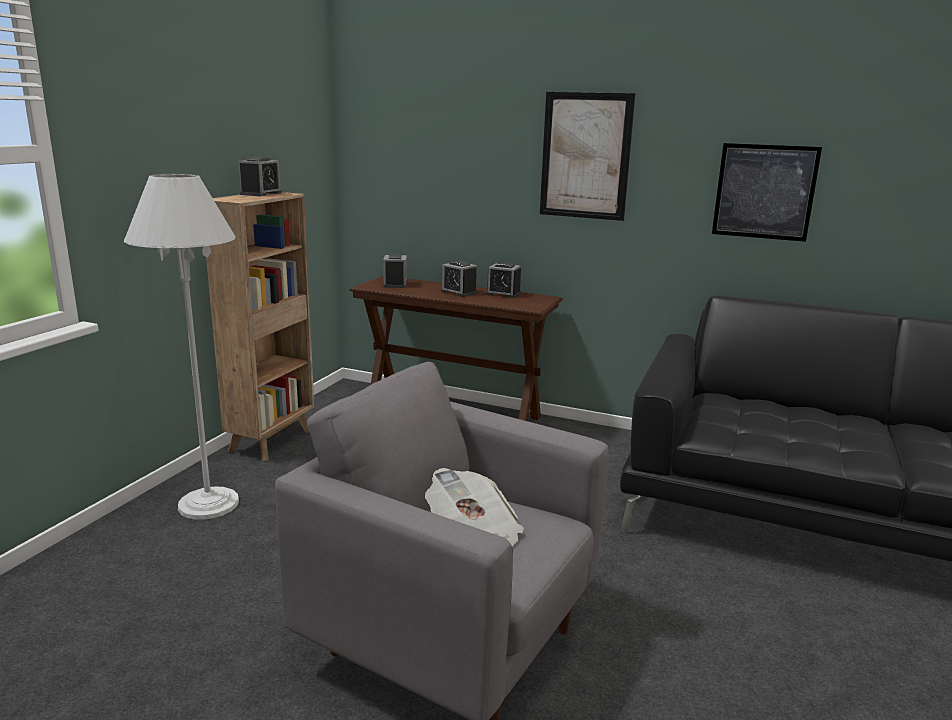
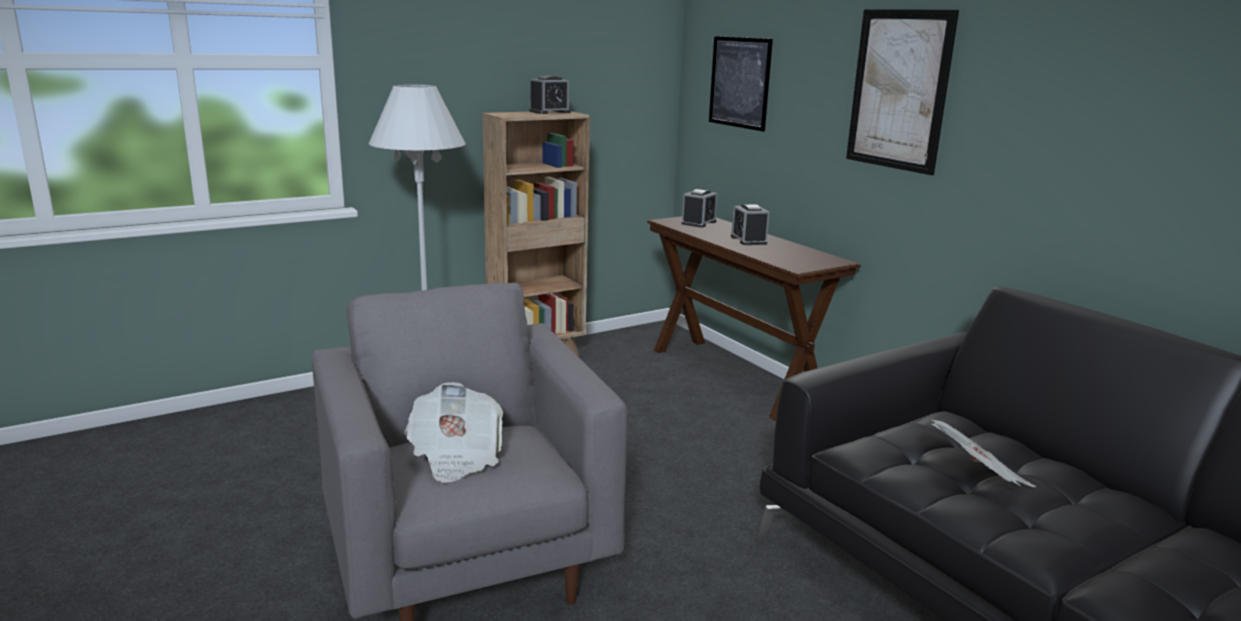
camera: 35 degrees right, 0 degrees up
(503, 294) = (794, 249): alarm clock -> none
(764, 192) = (1109, 150): picture -> picture (739, 82)
(788, 431) = (977, 479): none -> newspaper

